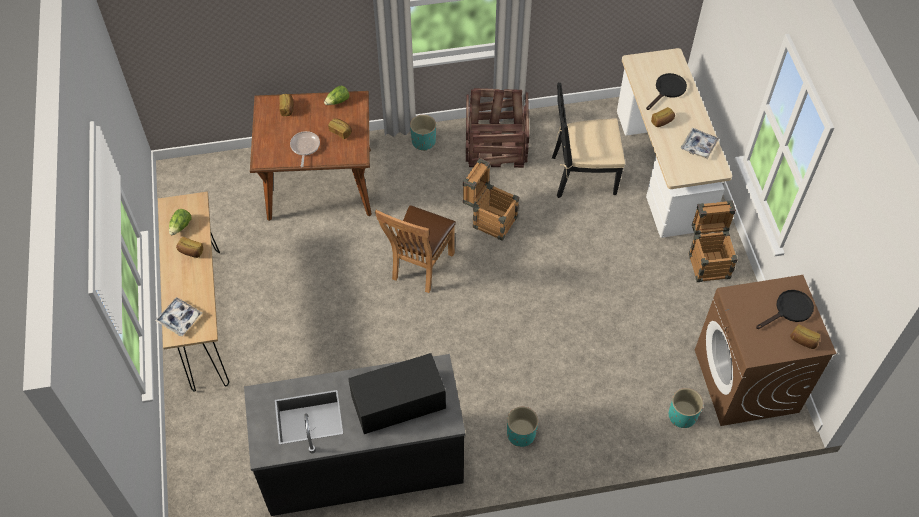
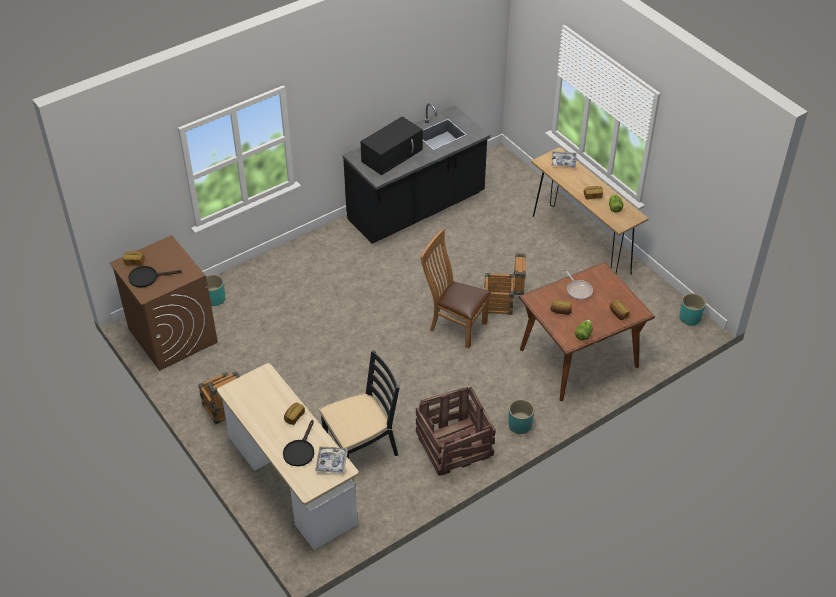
camera: 155 degrees right, 10 degrees down
(420, 268) = (454, 325): brown chair -> brown chair turned 60 degrees counterclockwise
(490, 219) = (422, 380): crate -> crate (503, 304)
(521, 434) = (323, 253): turquoise planter -> turquoise planter (690, 318)
(698, 146) = (254, 406): tray -> tray (331, 462)
(789, 310) = (147, 277): black frying pan -> black frying pan turned 45 degrees clockwise

